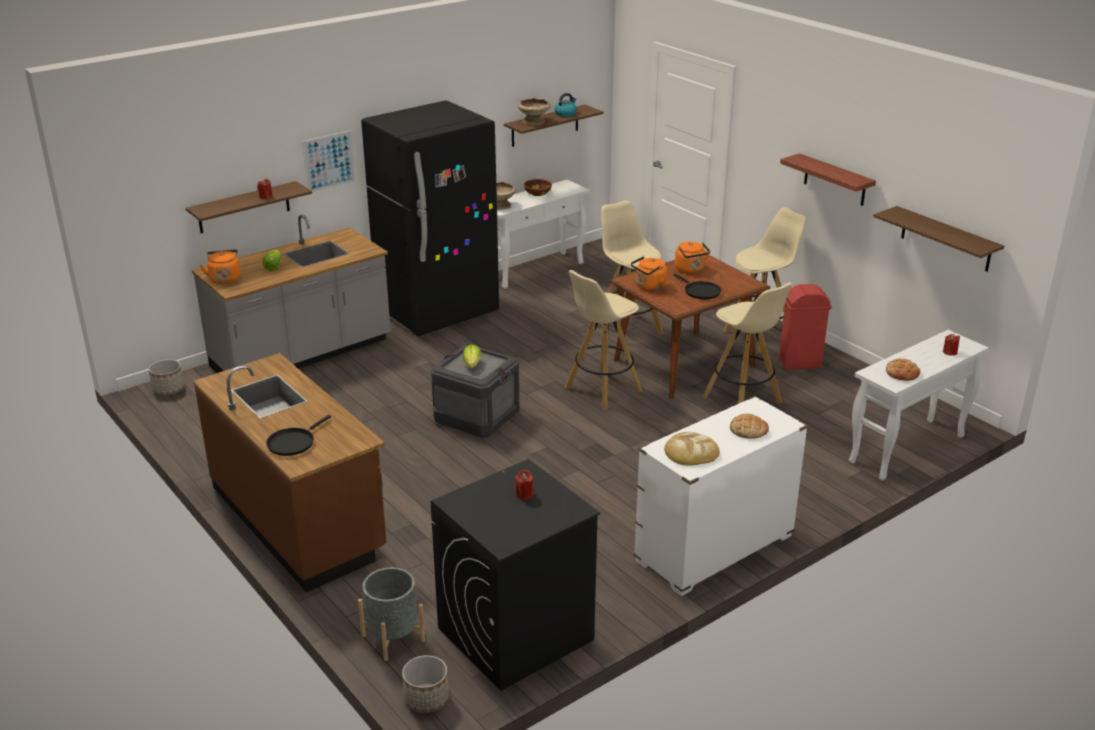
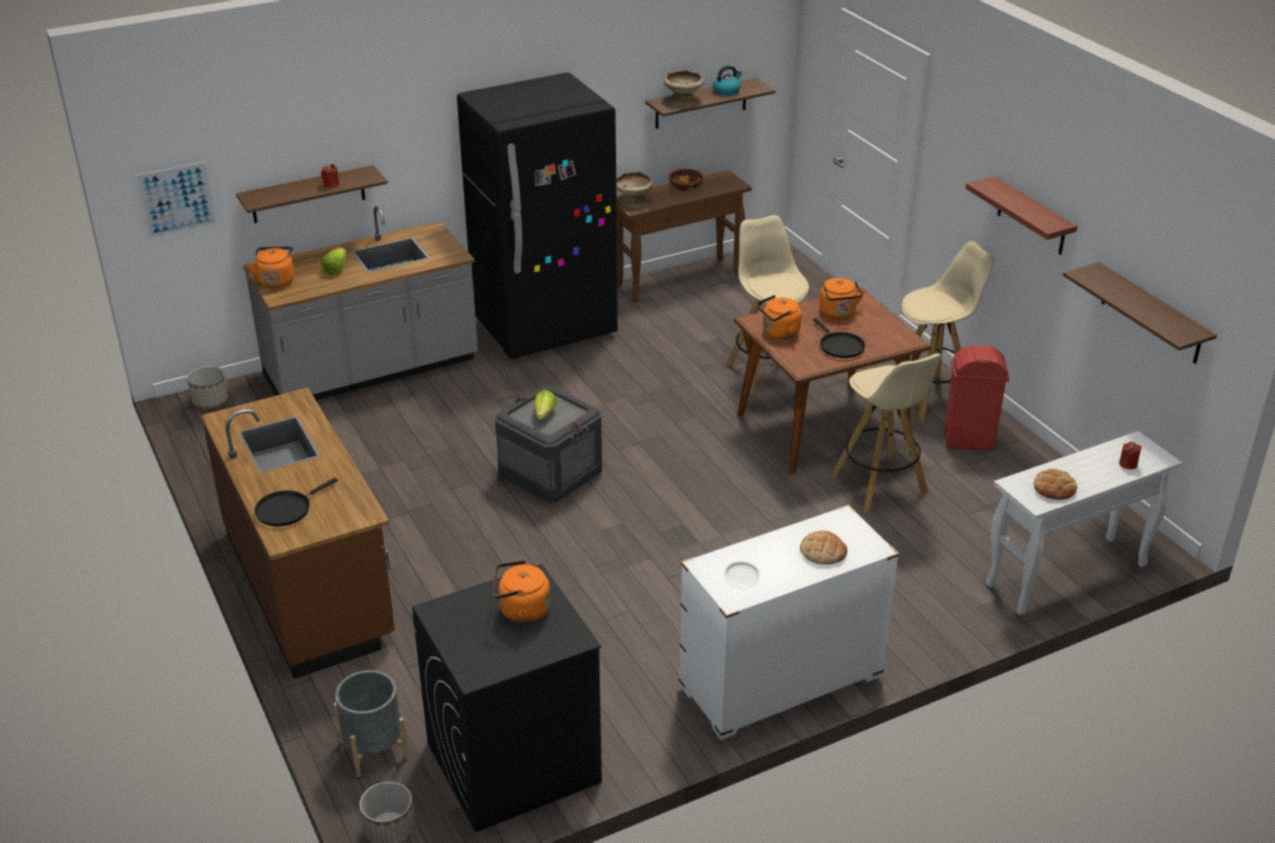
camera: 10 degrees right, 5 degrees up
(329, 161) = (416, 143): picture -> picture (177, 200)
(524, 494) = (521, 611): red candle -> orange kettle
(535, 270) = (679, 279): white console table -> brown console table
(602, 390) = (710, 453): beige stool -> none
(691, 452) = (741, 575): bread -> white plate

